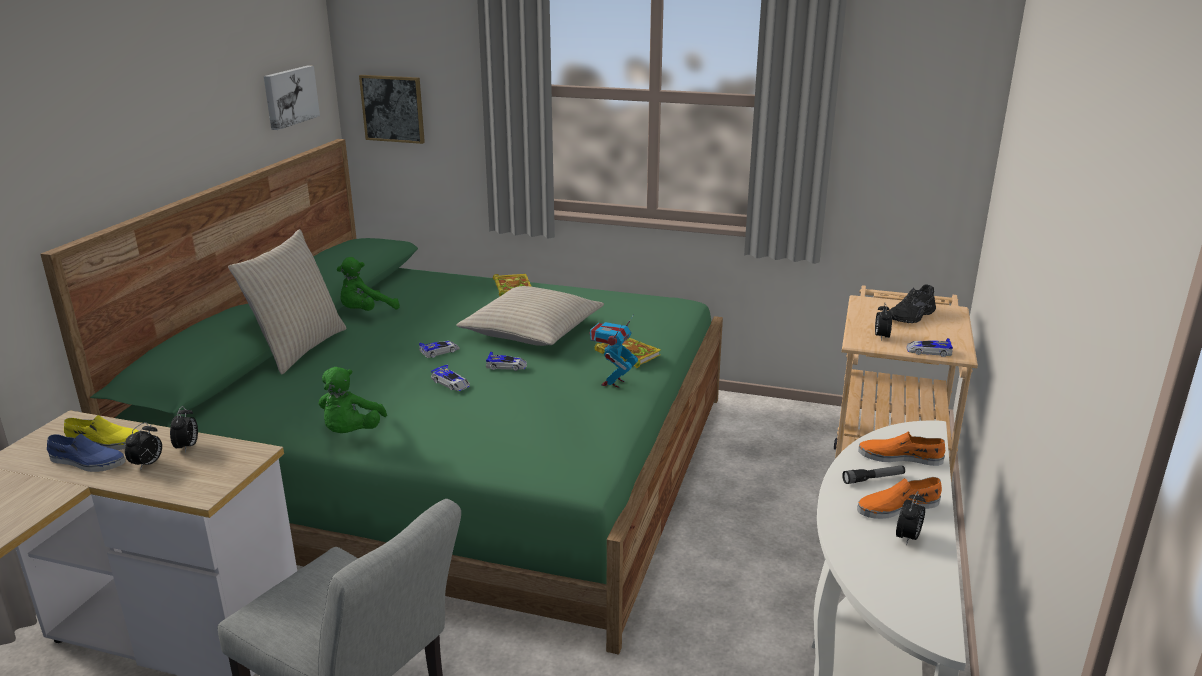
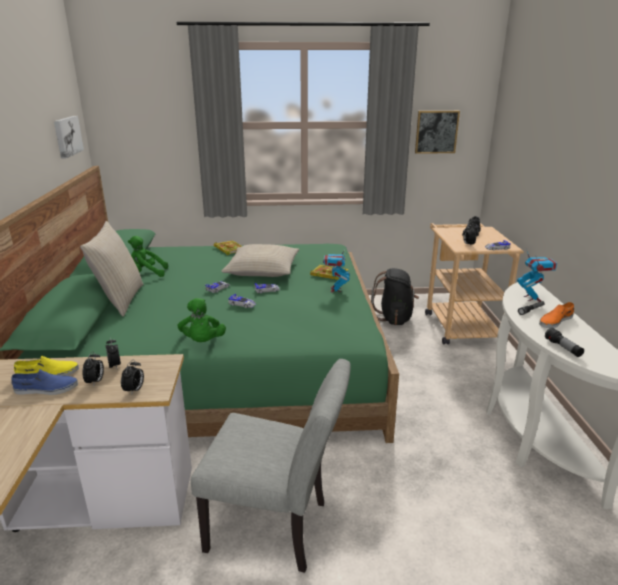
camera: 20 degrees left, 0 degrees up
(366, 312) = (147, 274): green plush toy -> green plush toy turned 60 degrees clockwise
(393, 108) = (130, 143): picture -> picture (436, 132)
(773, 445) = (394, 318): none -> black backpack
(856, 558) = (563, 348): none -> flashlight
(900, 457) = (532, 298): orange shoe -> toy robot
(908, 538) = (575, 334): alarm clock -> alarm clock (134, 390)

